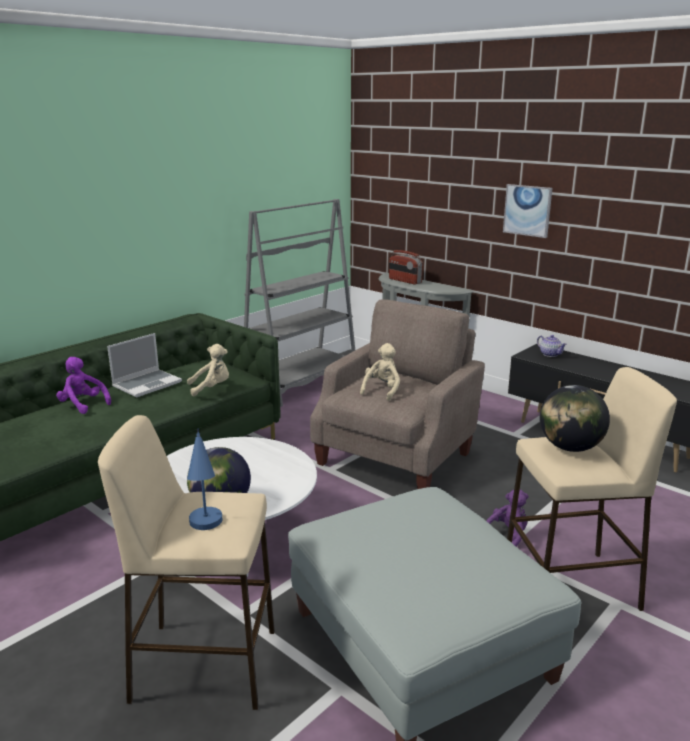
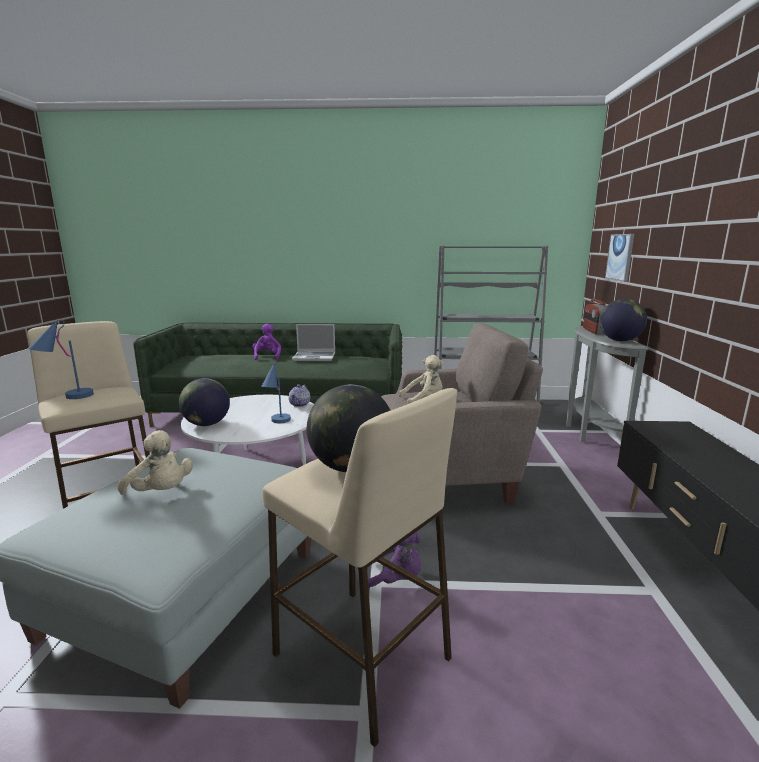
camera: 50 degrees right, 5 degrees down
(211, 388) = (341, 369): beige plush toy -> beige plush toy (161, 492)
(282, 469) = (277, 423): none -> blue table lamp
(445, 287) = (619, 340): none -> globe
(527, 210) = (707, 247): picture -> picture (620, 257)
(550, 354) = (681, 433): teapot -> teapot (300, 404)

